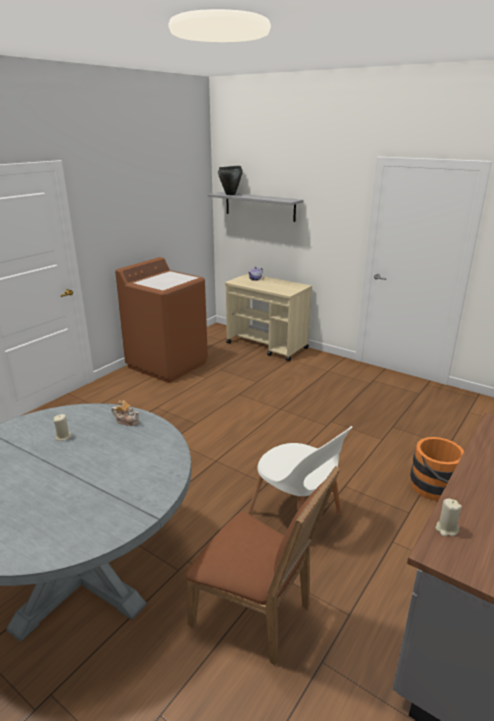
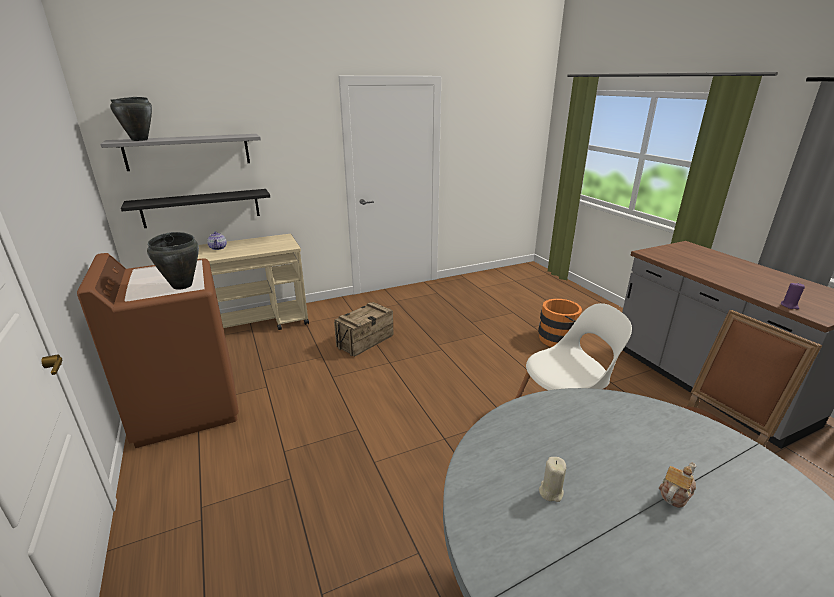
camera: 60 degrees left, 0 degrees up
(127, 421) = (532, 421): teapot -> teapot (675, 493)
(161, 285) = (182, 285): none -> black cooking pot
(260, 248) = (201, 208): none -> black shelf
(295, 389) = (365, 341): none -> crate
(446, 529) = (789, 306): beige candle -> purple candle

